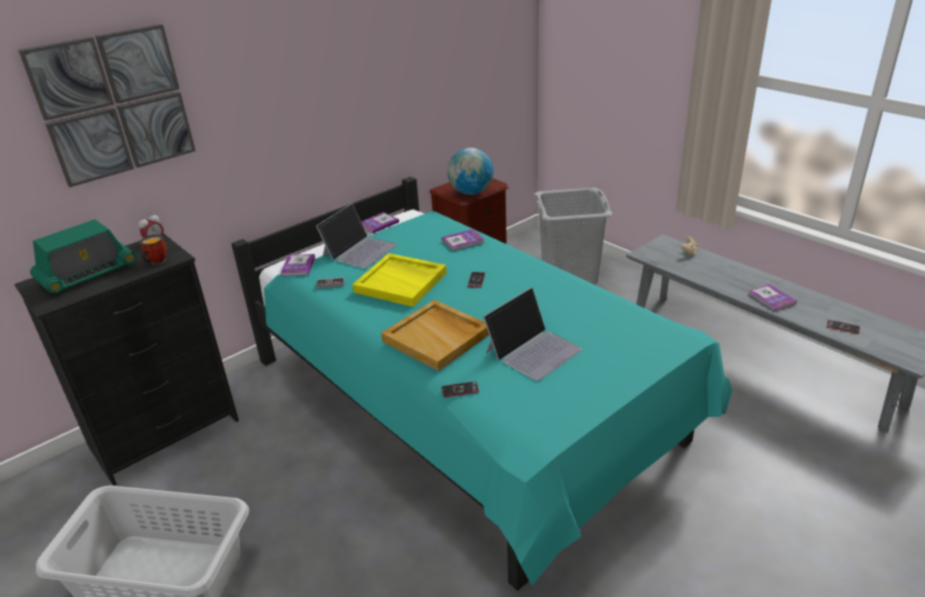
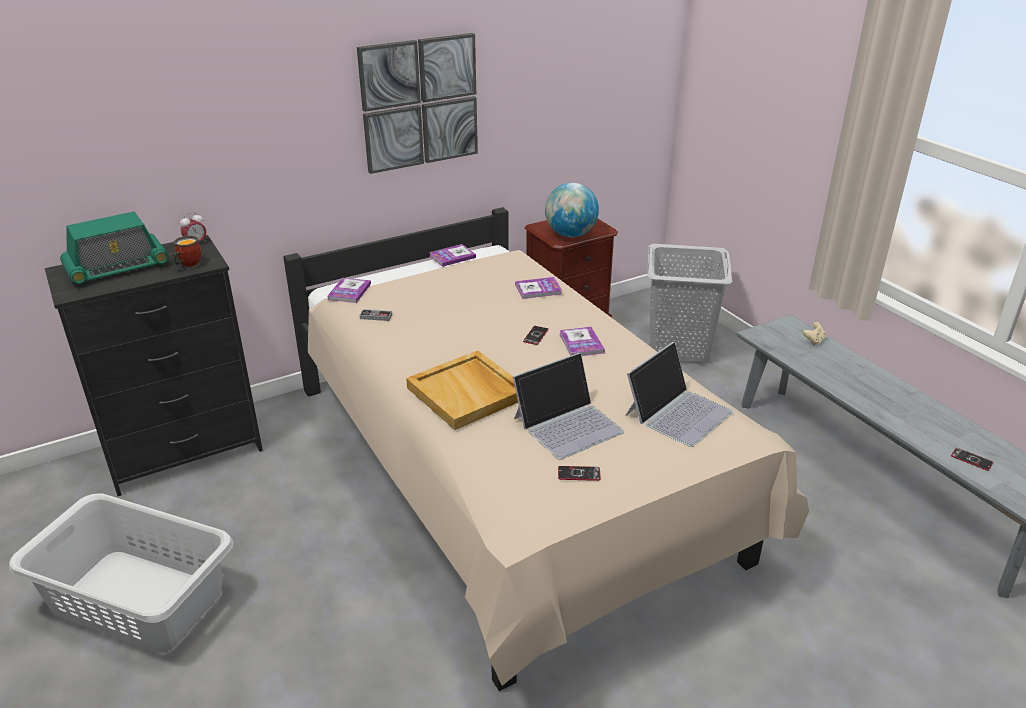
camera: 10 degrees right, 0 degrees up
(114, 104) = (169, 92): picture -> picture (419, 103)
(359, 250) = (421, 283): laptop -> laptop (678, 412)
(401, 282) = (452, 326): yellow tray -> none
(460, 390) = (470, 454): phone -> phone (579, 474)
(467, 406) = (511, 478): turquoise bed -> beige bed
(771, 298) = (894, 411): book -> book (581, 343)

